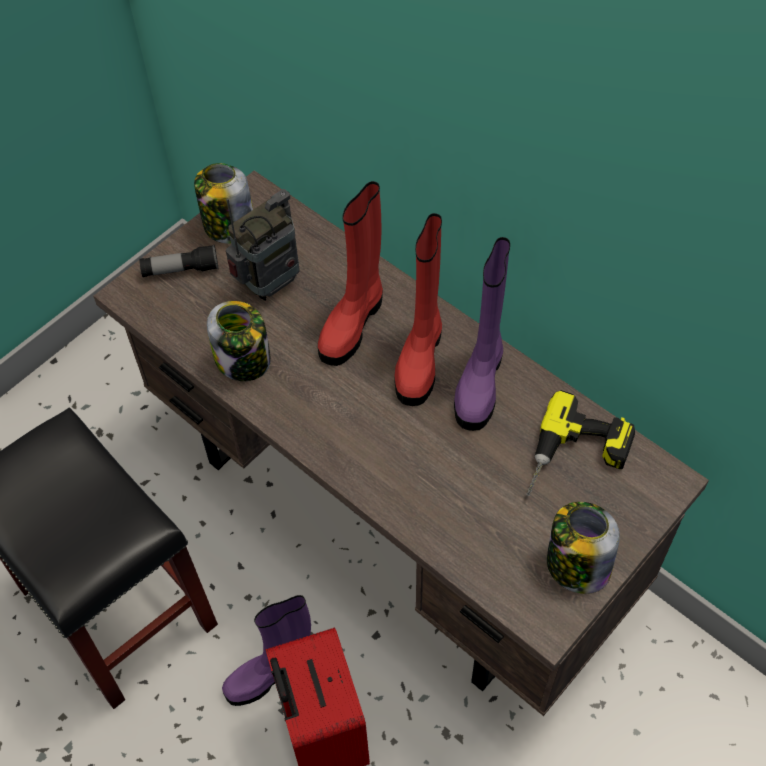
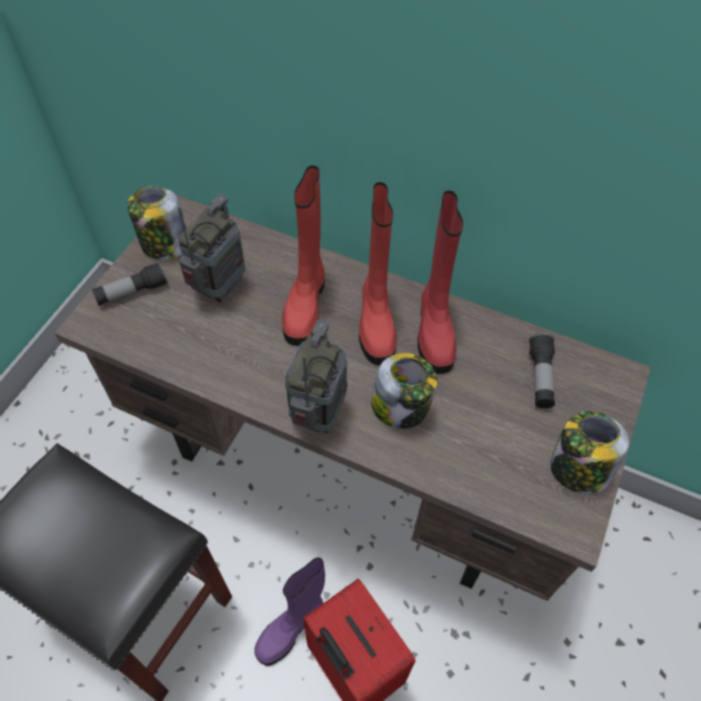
camera: 20 degrees left, 0 degrees up
(244, 360) = (218, 359): jar -> jar (401, 407)
(326, 440) = (318, 413): none -> radio
(480, 383) = (434, 330): purple boot -> red boot
(576, 460) = (540, 377): power drill -> flashlight

